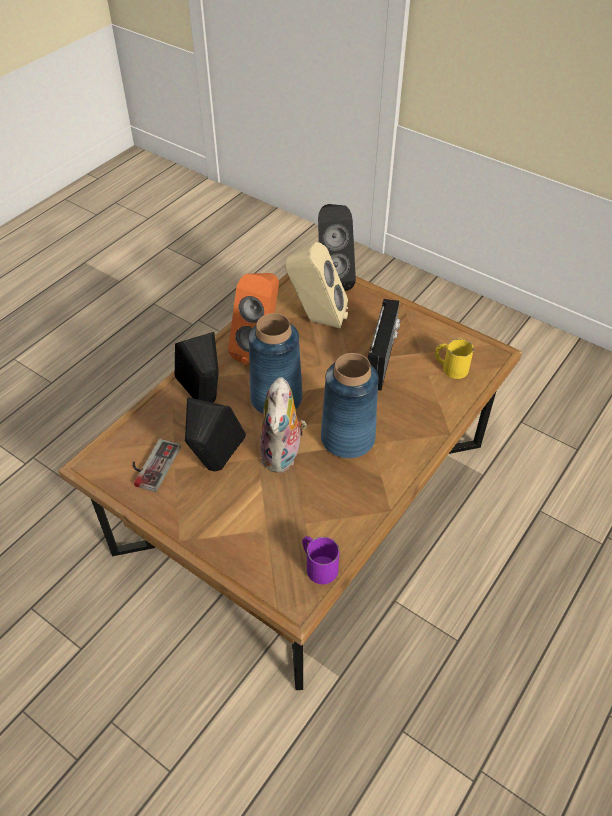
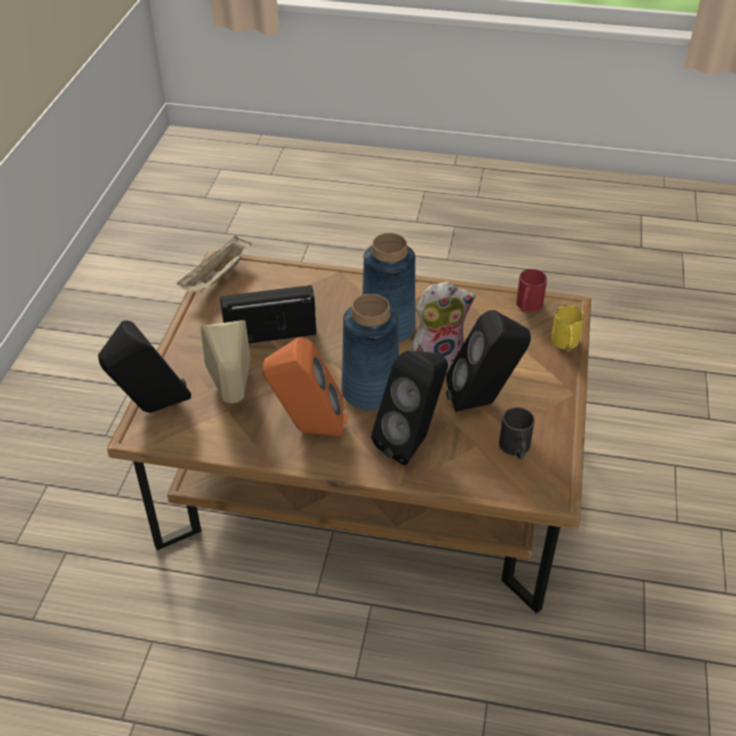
camera: 115 degrees left, 5 degrees down
(151, 464) = (516, 449): game controller -> black mug
(317, 565) = (527, 306): purple mug -> red mug
(450, 367) = (255, 288): yellow mug -> yellow mug (565, 344)
(474, 346) = (217, 278): none -> beige tray

